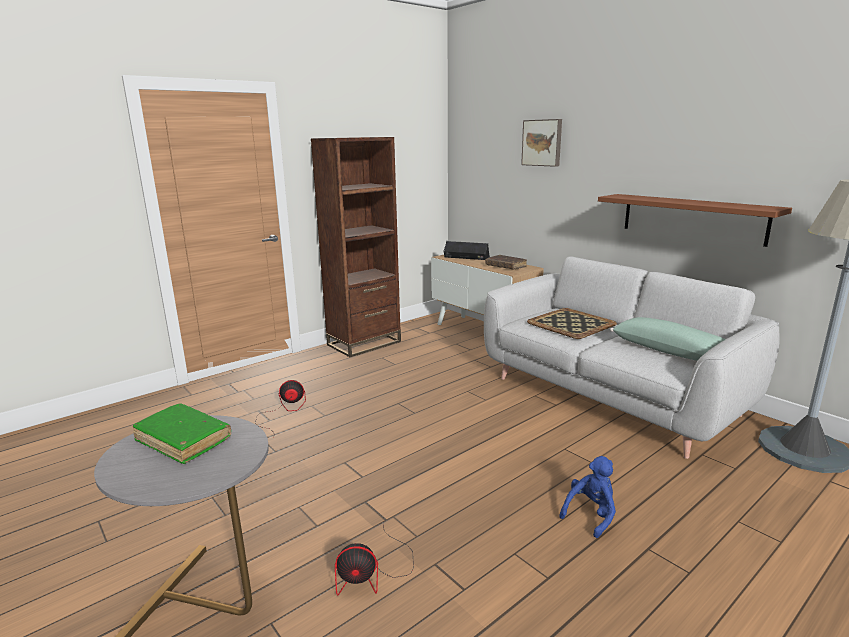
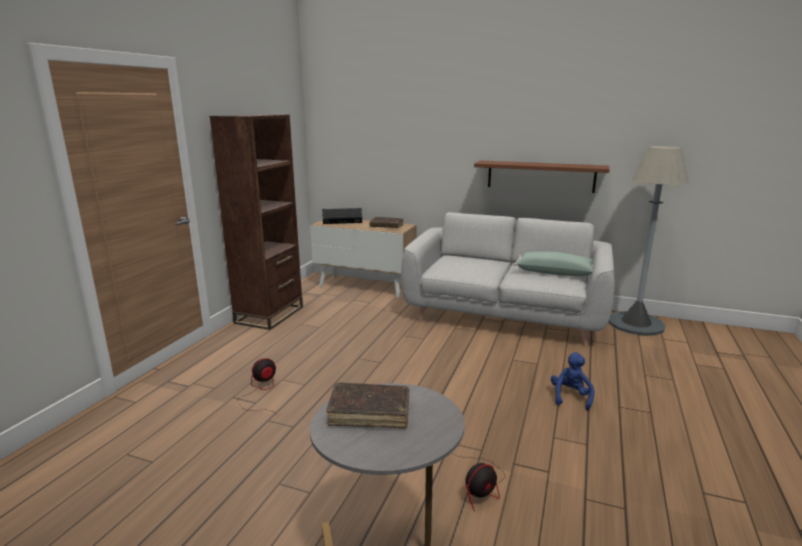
camera: 30 degrees left, 0 degrees up
(183, 440) = (369, 412): green book -> brown book
(542, 142) = (409, 120): picture -> none
(570, 323) = (473, 265): tray -> none

